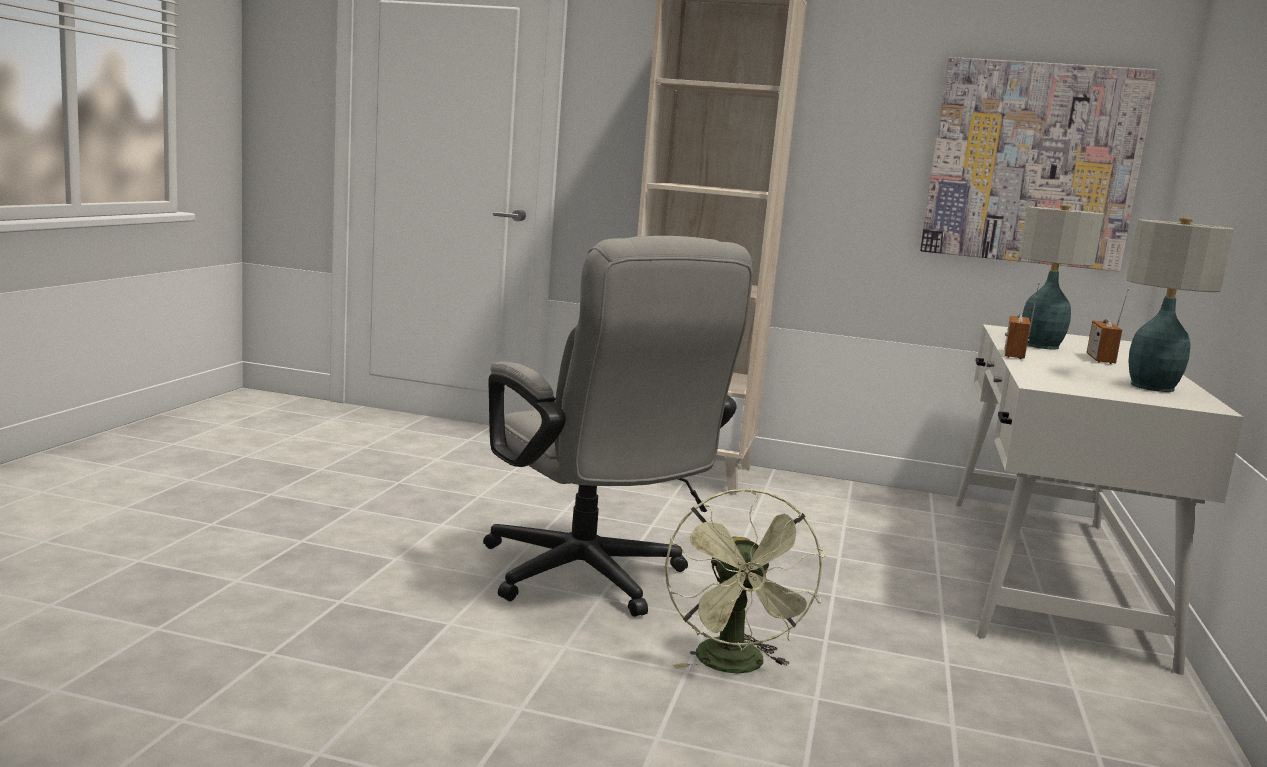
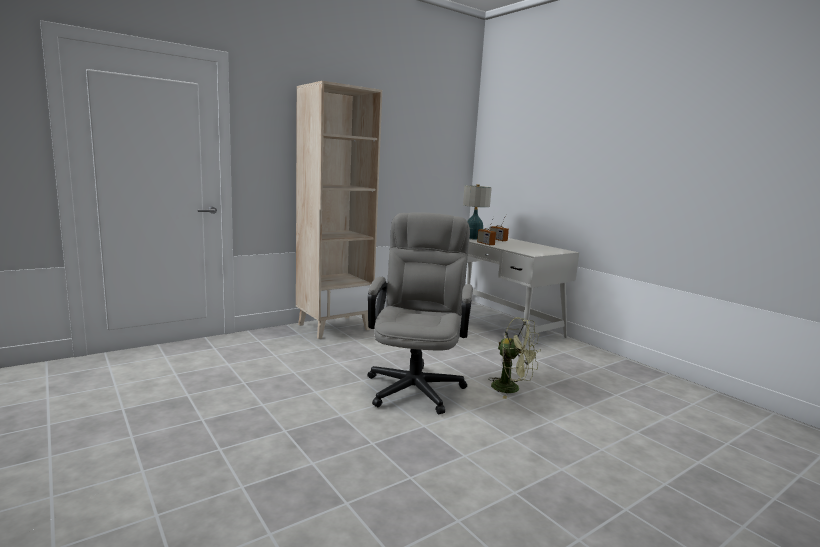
camera: 50 degrees left, 0 degrees up
(592, 580) = (416, 384): grey office chair -> grey office chair turned 90 degrees counterclockwise
(1032, 164) = (435, 166): picture -> none
(1152, 387) = (540, 247): table lamp -> none

